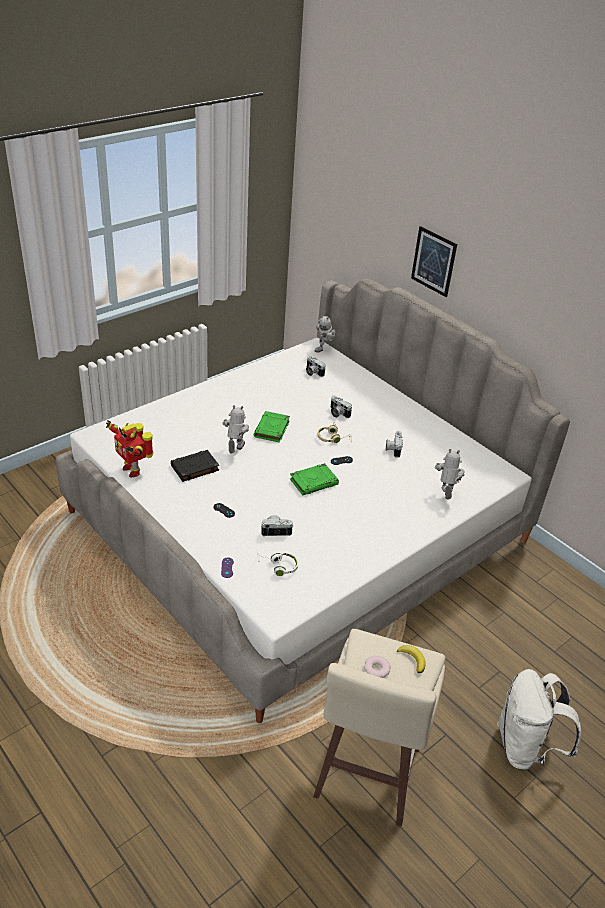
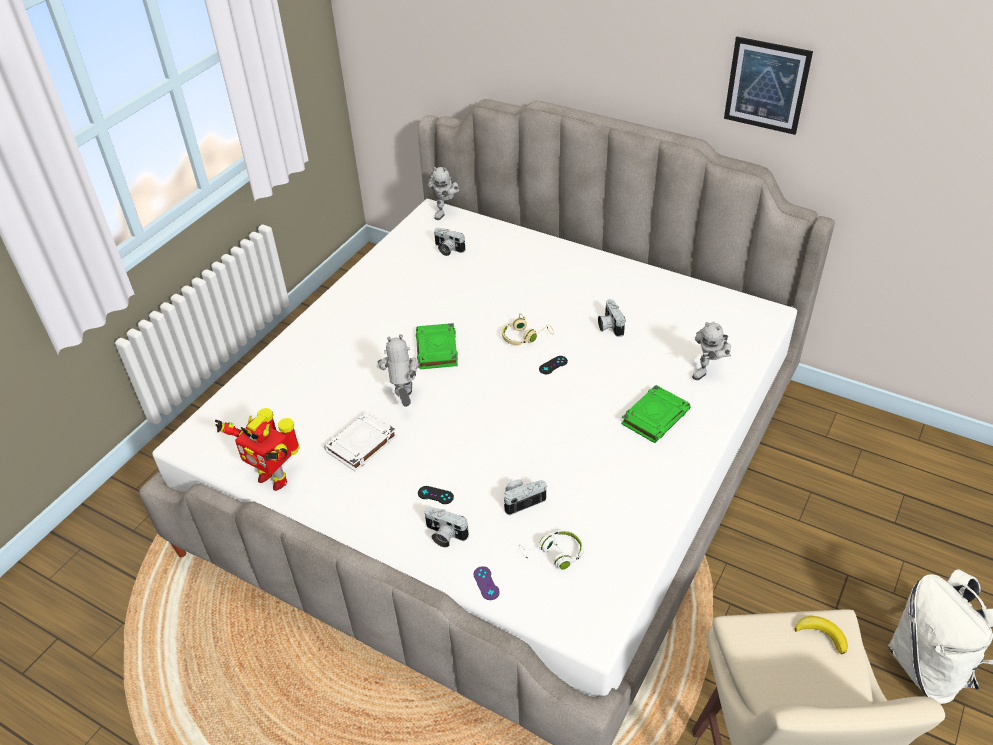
camera: 15 degrees left, 5 degrees up
(194, 468) = (361, 444): black book -> white book
(314, 482) = (534, 409): green book -> green book (655, 417)
(338, 413) = (511, 298): camera -> camera (444, 535)
(376, 669) = (785, 670): donut -> none
(433, 261) = (583, 52): picture -> picture (766, 85)
(445, 495) = (709, 370): toy robot -> toy robot turned 135 degrees counterclockwise

